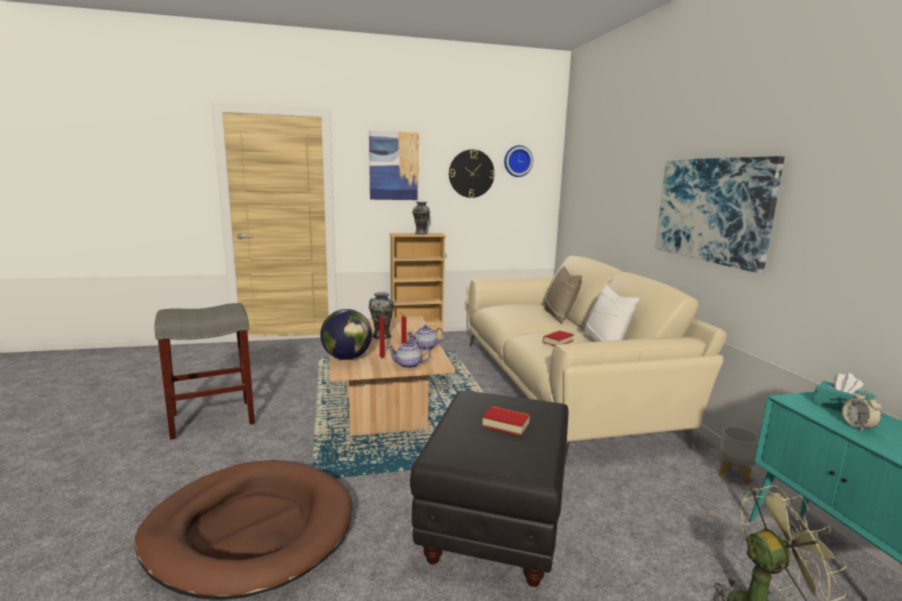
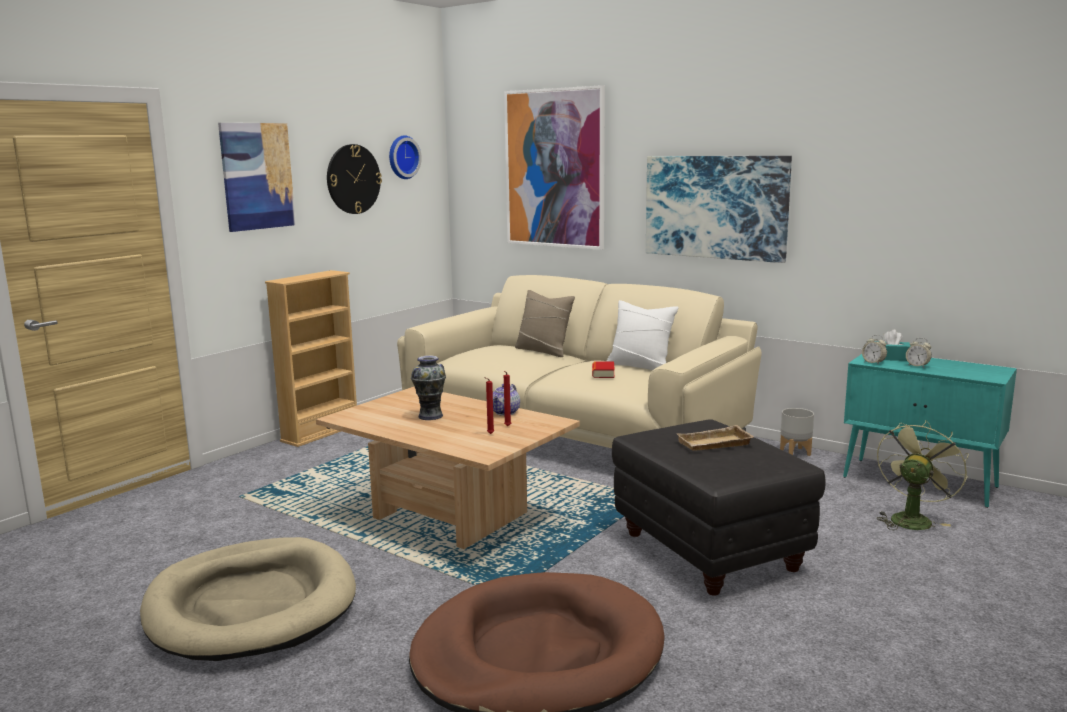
camera: 40 degrees left, 0 degrees up
(213, 418) = (251, 605): grey stool -> beige dog bed
(347, 358) = (456, 445): globe -> none
(408, 365) = (533, 431): teapot -> none
(421, 233) = (312, 275): vase -> none
(505, 425) = (714, 445): book -> beige tray
(612, 172) = (554, 168): none -> picture
(800, 405) = (873, 363): none -> alarm clock

